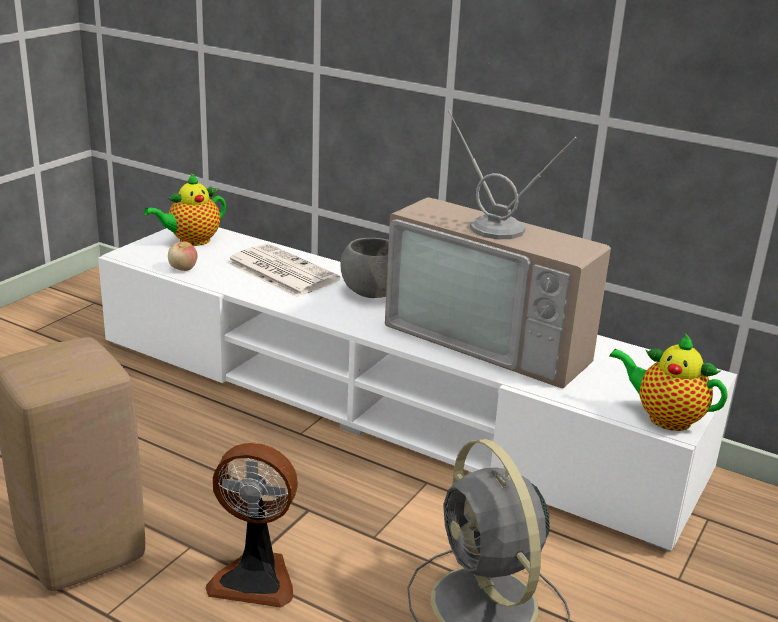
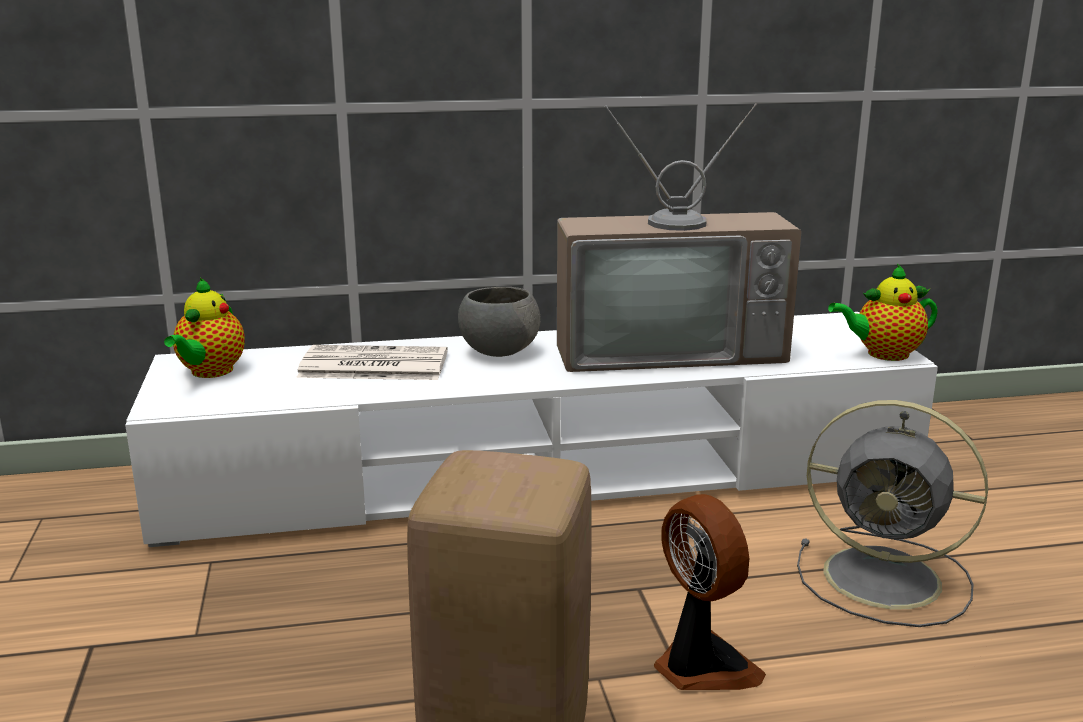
camera: 40 degrees left, 5 degrees down
(183, 269) = (261, 398): apple -> none
(255, 577) = (701, 666): fan -> fan turned 90 degrees counterclockwise

